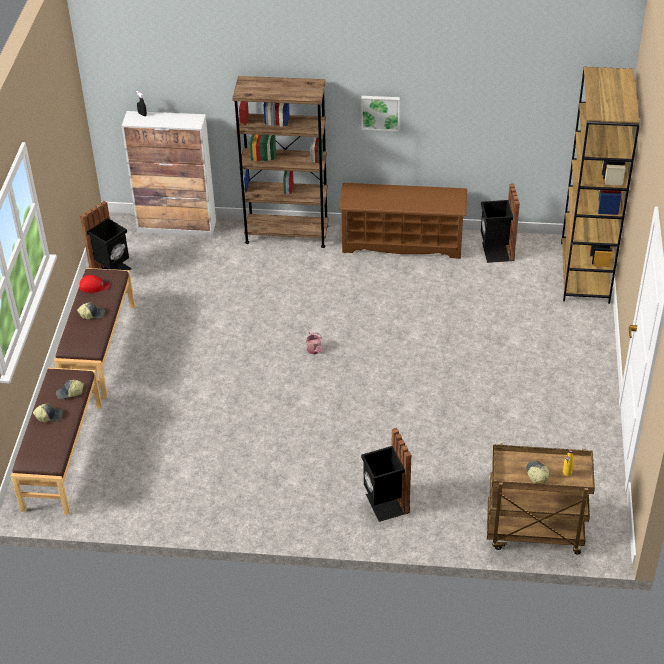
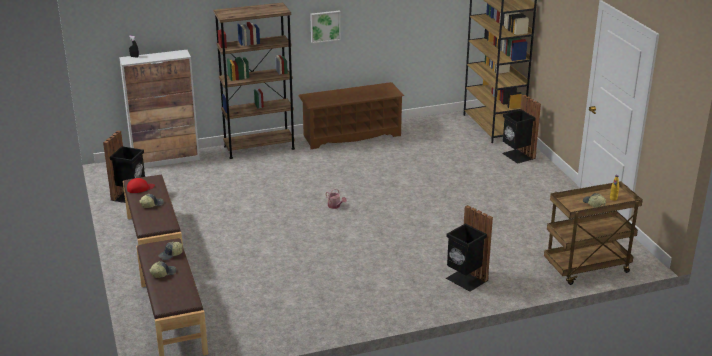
camera: 25 degrees left, 15 degrees down
(496, 252) = (423, 127): black trash can -> black trash can (517, 156)

